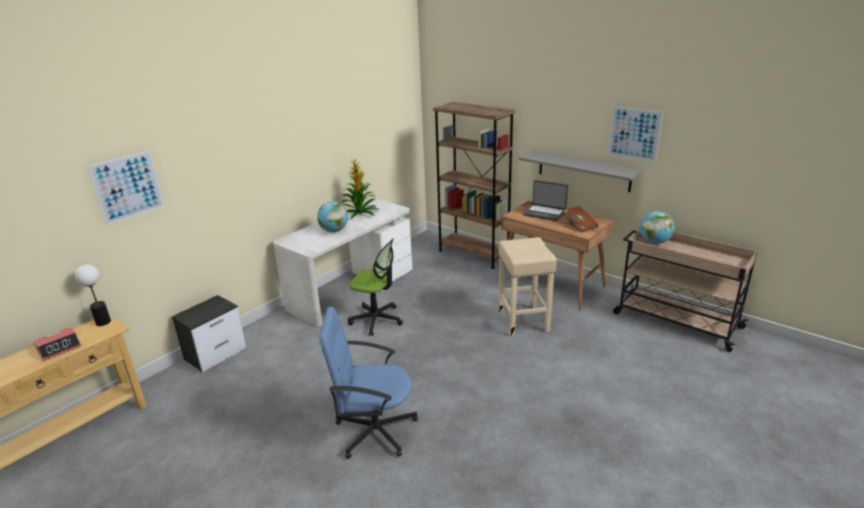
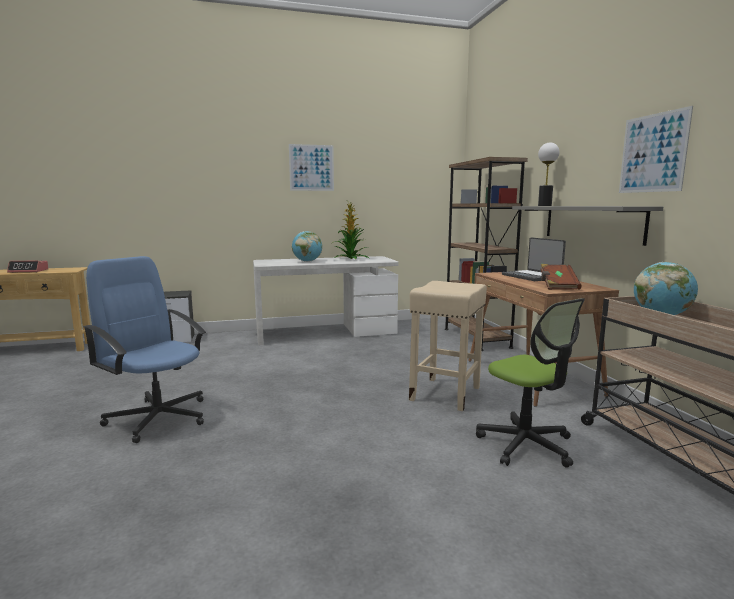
camera: 35 degrees right, 15 degrees down
(103, 322) = (75, 268): table lamp -> table lamp (545, 205)
(128, 187) = (127, 170): picture -> picture (311, 167)
(376, 320) = (308, 353): office chair -> office chair (526, 444)

